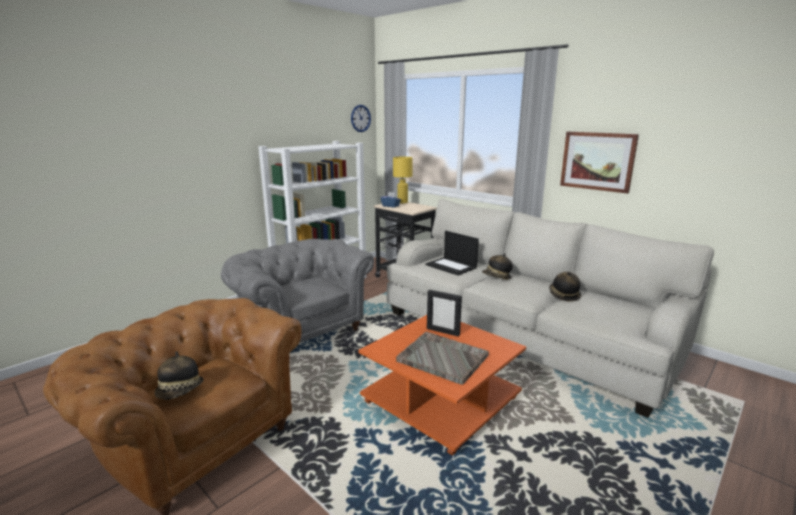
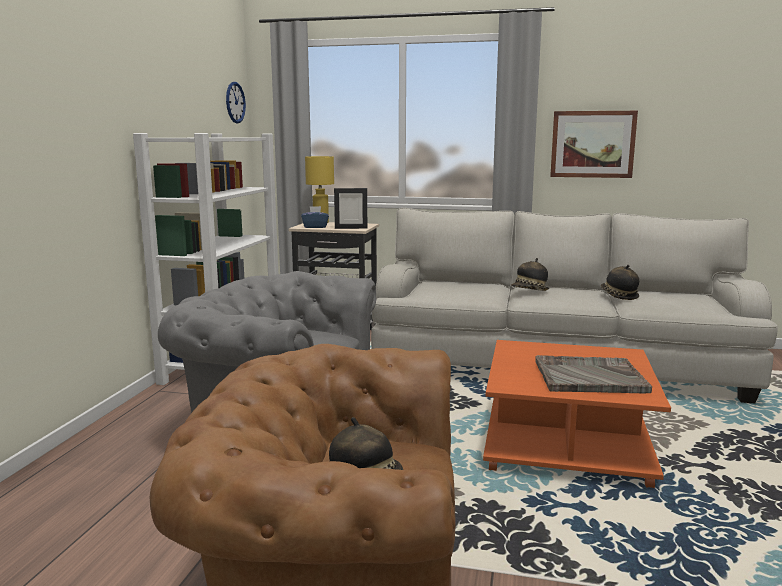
camera: 30 degrees left, 5 degrees down
(443, 331) = (543, 354): picture frame -> picture frame (351, 228)
(451, 266) = (459, 289): laptop -> none

